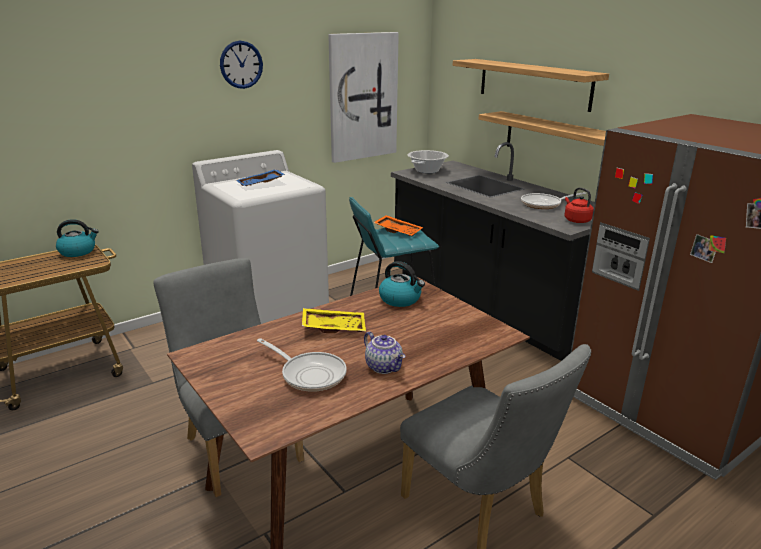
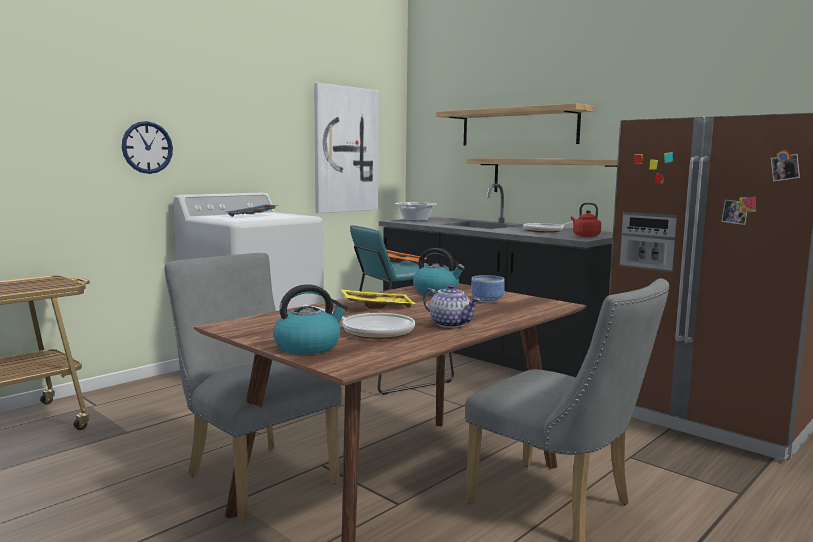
camera: 10 degrees left, 15 degrees down
(78, 251) = (41, 279): kettle -> kettle (308, 346)
(241, 64) = (229, 100): wall clock -> wall clock (147, 147)
(439, 321) = (486, 300): none -> bowl

